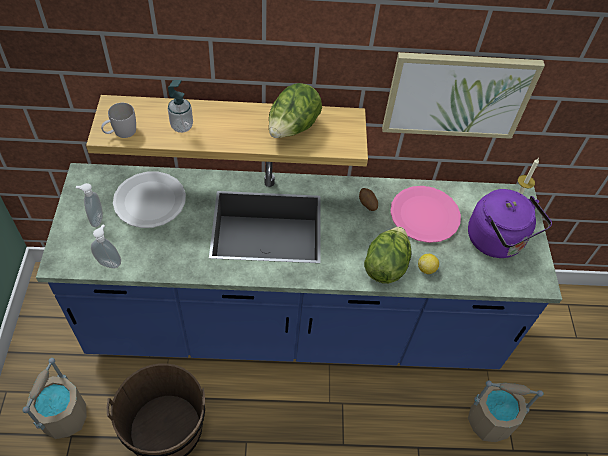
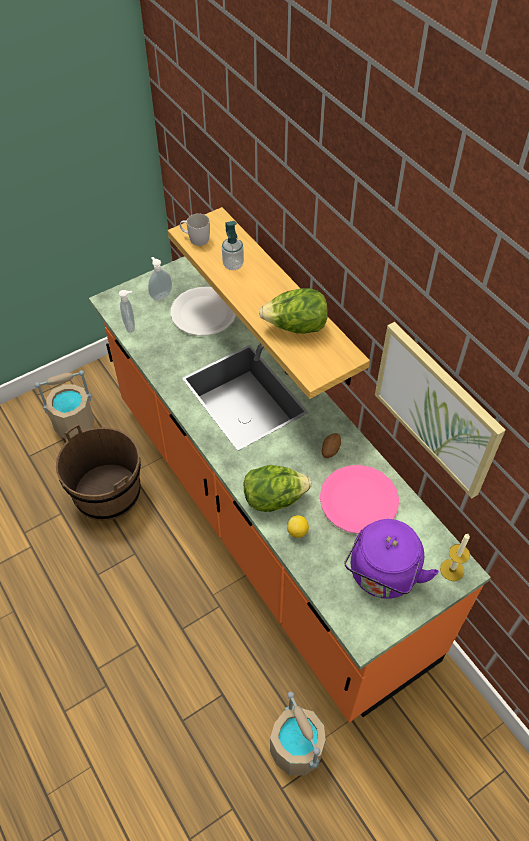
camera: 60 degrees right, 0 degrees up
(294, 325) = (264, 524): blue counter -> orange counter

